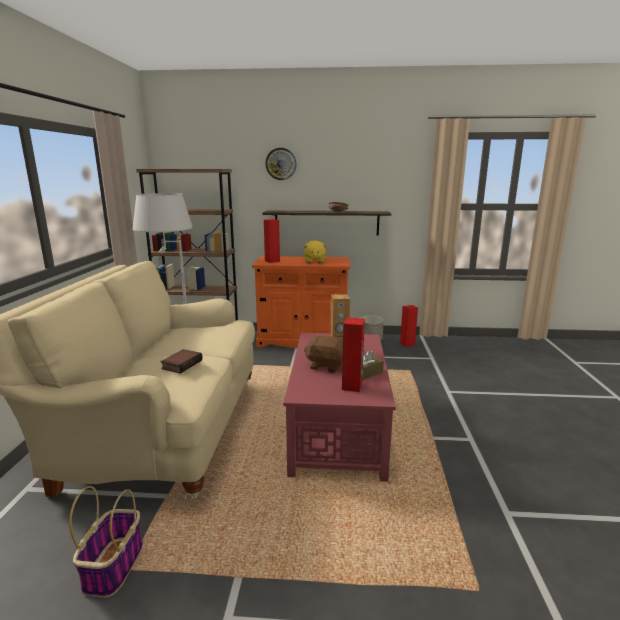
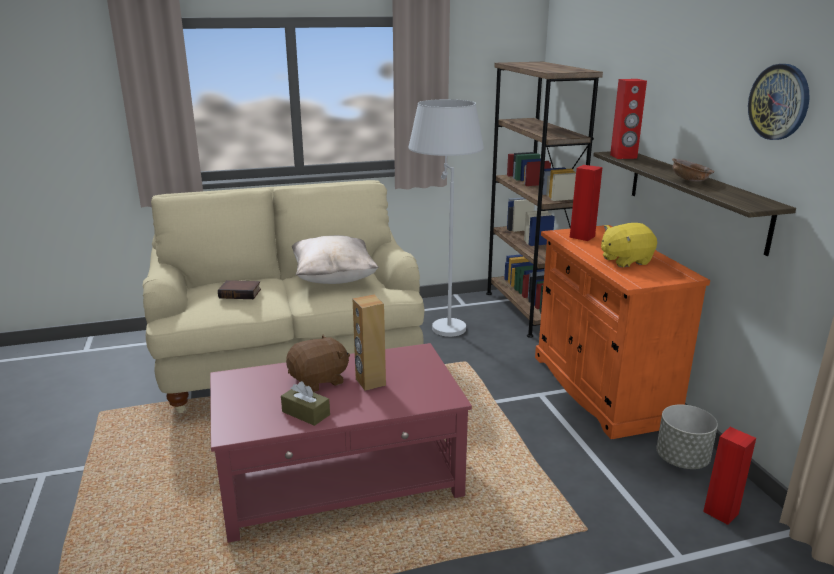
camera: 70 degrees right, 5 degrees up
(114, 565) = (104, 405): basket -> none
(193, 334) = (334, 279): none -> beige pillow
(281, 164) = (656, 70): wall clock -> wall clock (779, 102)
(327, 366) = (319, 380): brown plush toy -> brown plush toy turned 60 degrees clockwise
(352, 386) = (261, 408): red speaker -> red speaker (623, 156)

